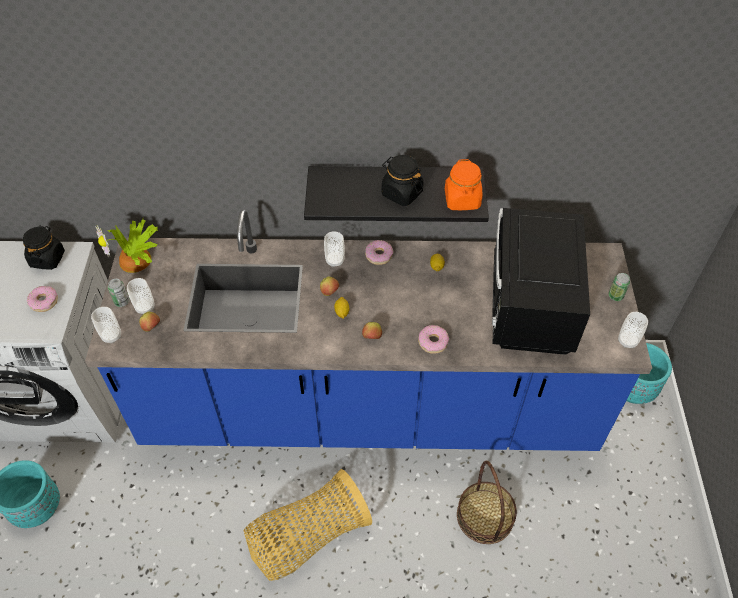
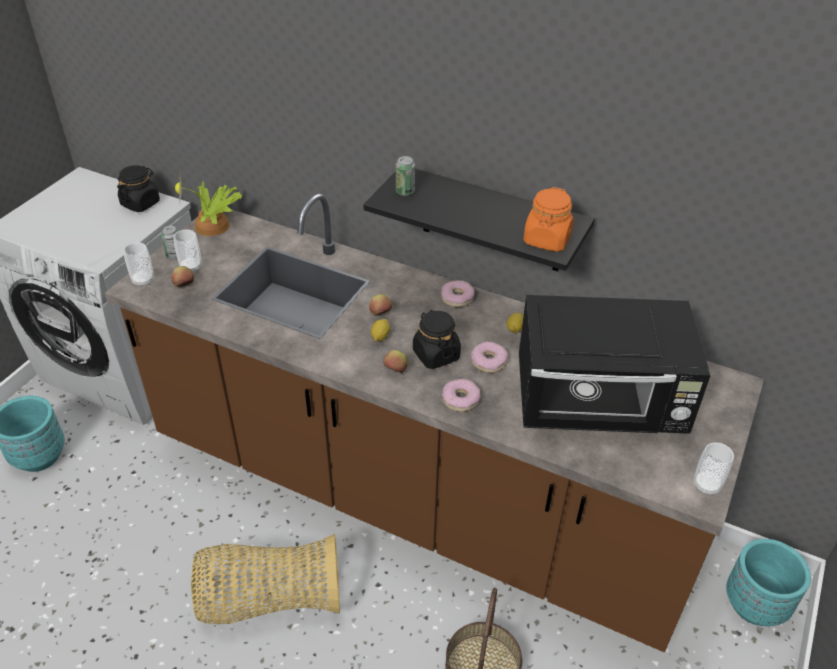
camera: 25 degrees right, 10 degrees down
(44, 302) = (111, 236): donut -> donut (489, 361)
(335, 261) = (406, 288): cup -> none
(369, 407) = (415, 495): blue counter -> brown counter
(401, 193) = (482, 214): black jar -> black jar (436, 355)
(529, 307) = (600, 405): black microwave -> black microwave turned 120 degrees counterclockwise
(615, 296) = (720, 431): can -> can (405, 192)

